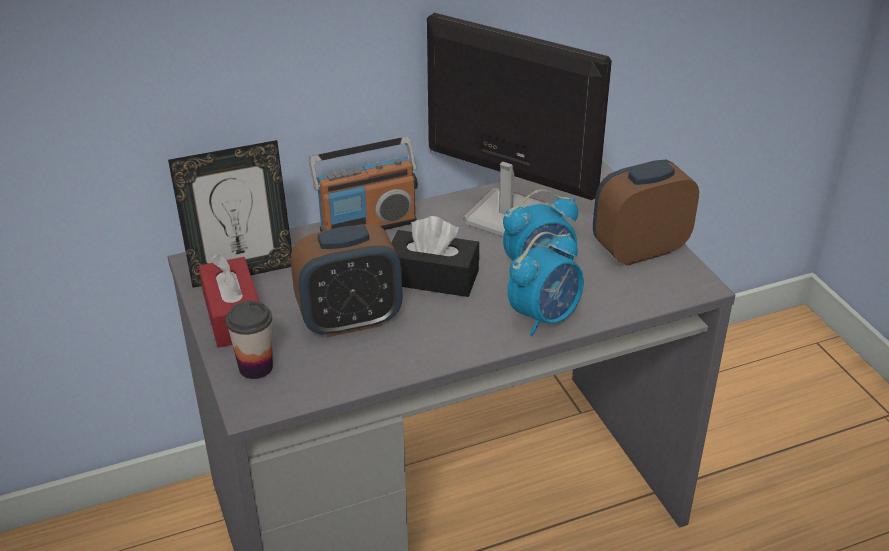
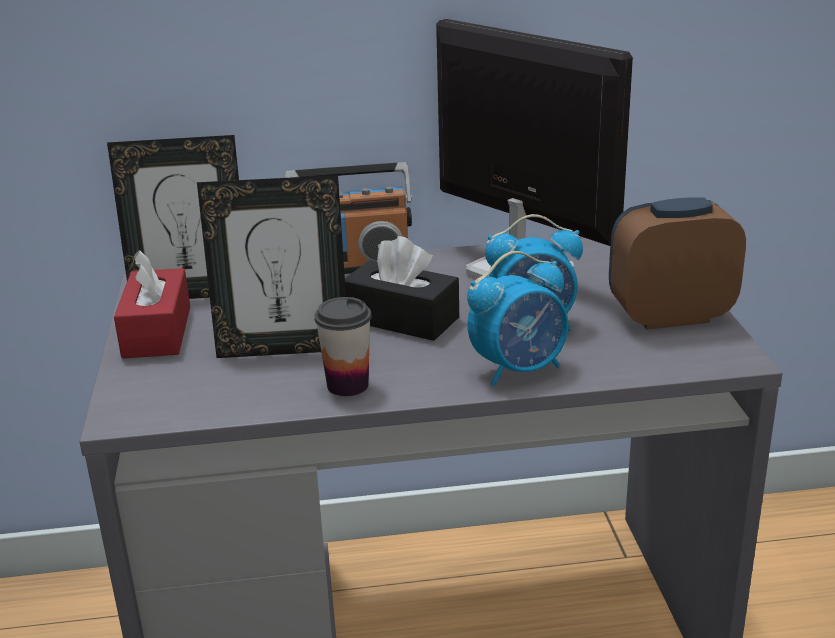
camera: 15 degrees right, 10 degrees down
(256, 367) = (151, 381): cup -> cup (347, 385)
(350, 320) = (283, 348): alarm clock -> picture frame

